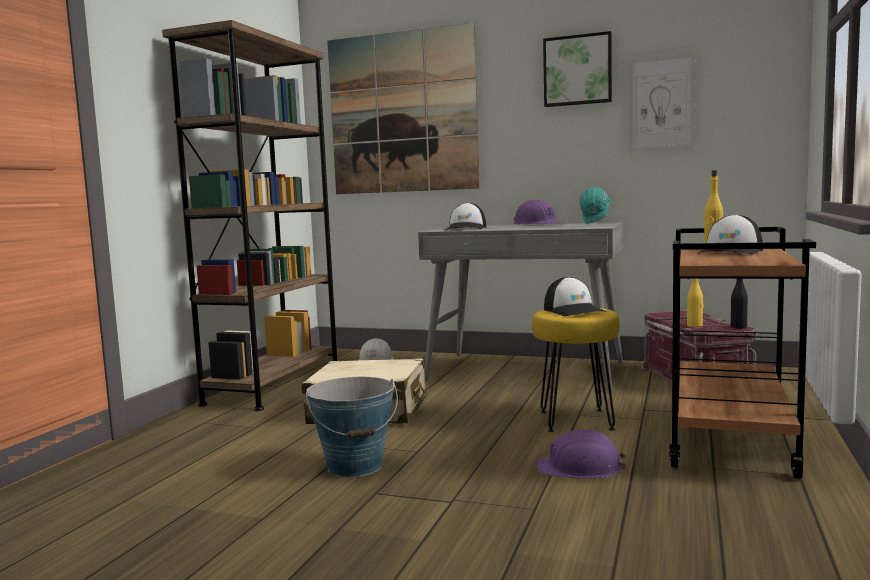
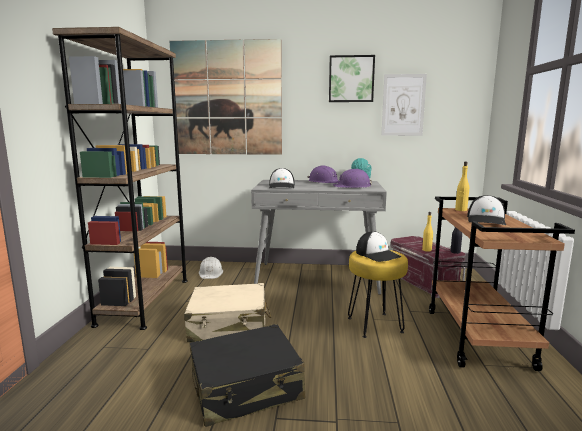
camera: 15 degrees left, 5 degrees up
(355, 466) = (246, 388): bucket -> black suitcase
(580, 468) = (404, 374): purple hard hat -> purple hard hat (352, 186)

